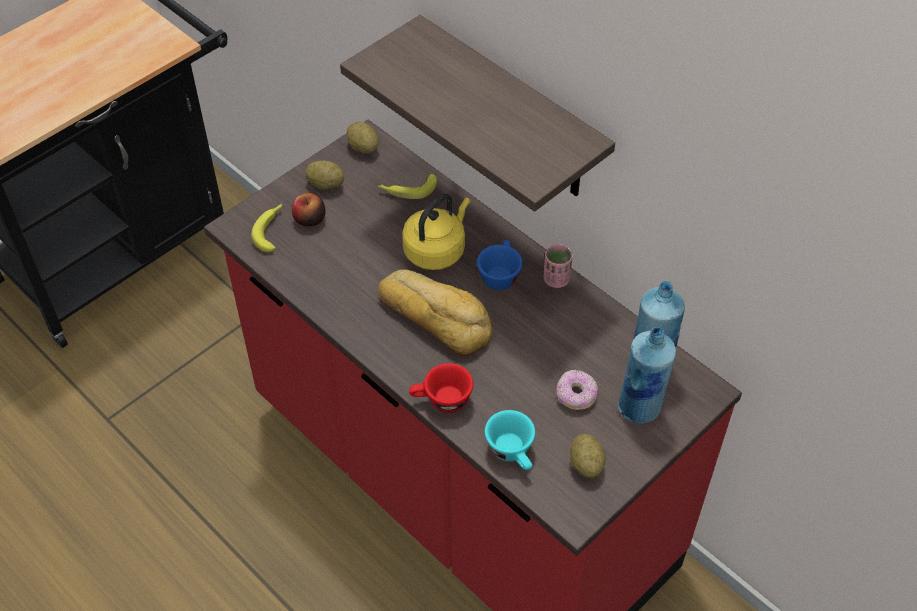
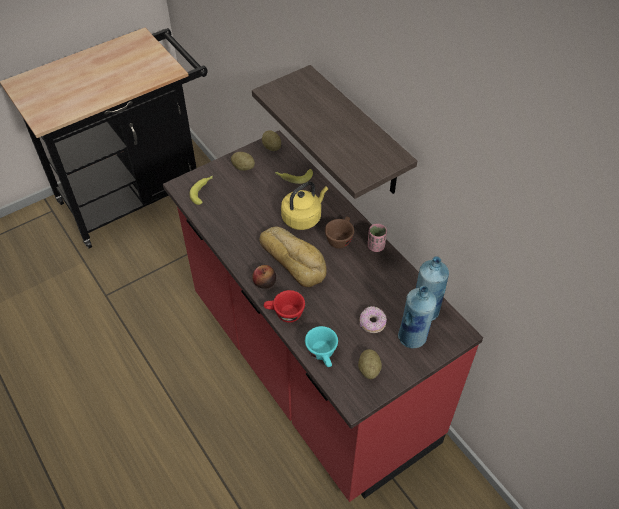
camera: 10 degrees right, 0 degrees up
(309, 219) = (228, 187): apple -> apple (264, 282)
(499, 274) = (340, 238): blue cup -> brown cup

